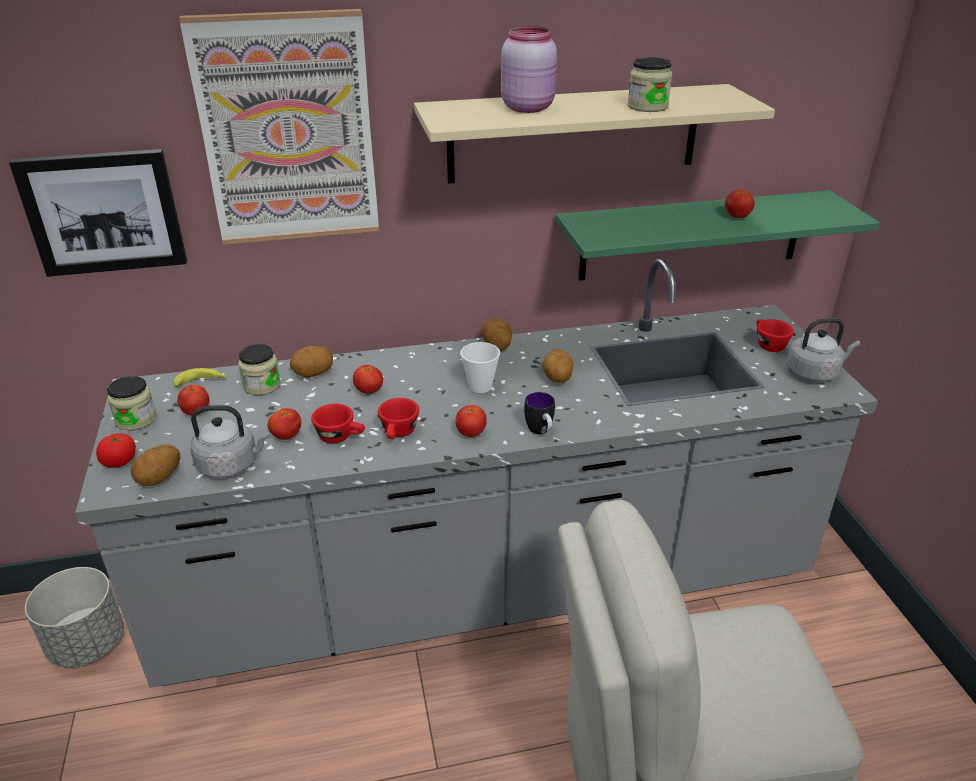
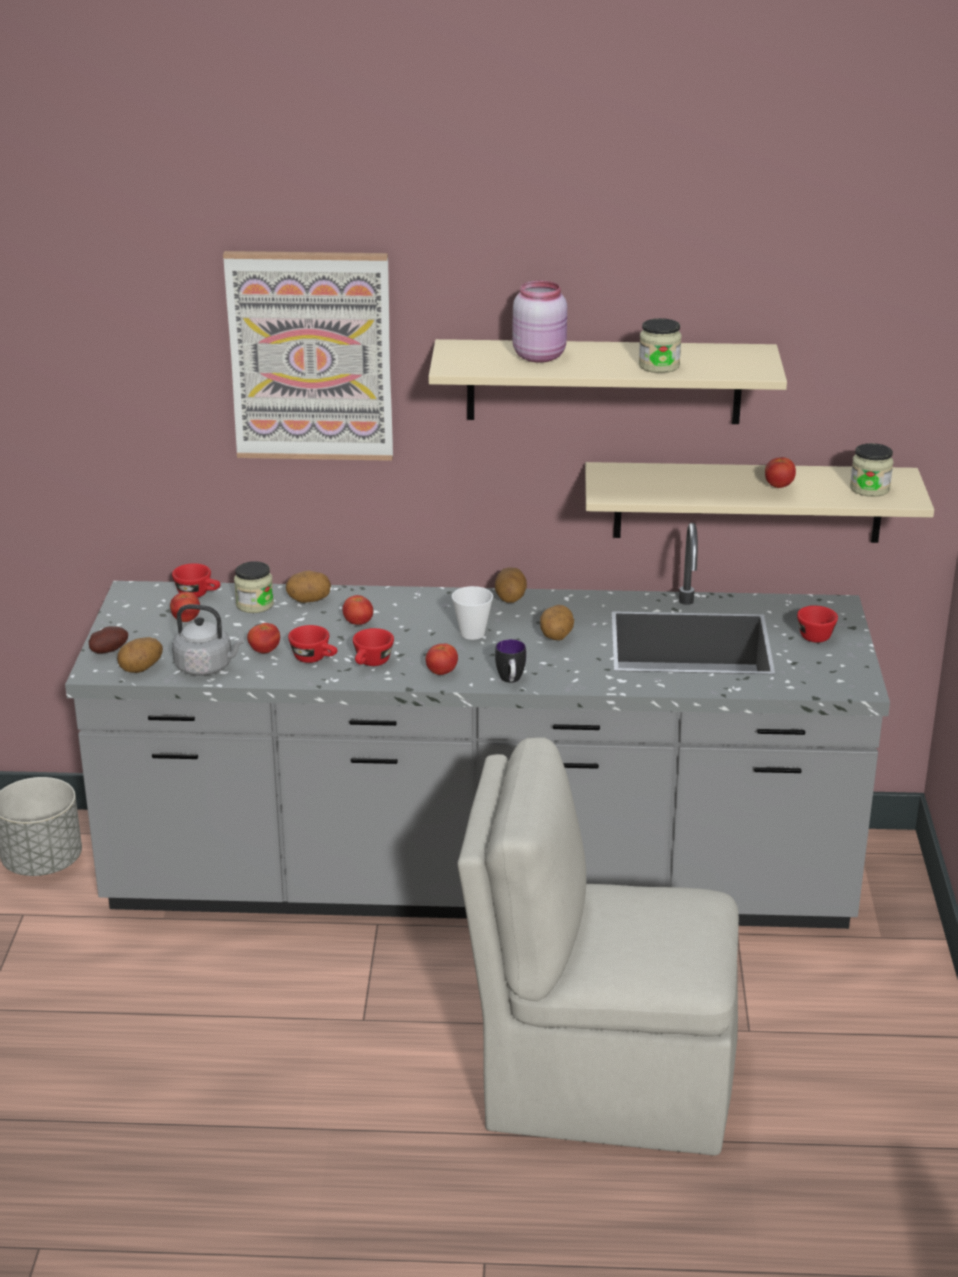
camera: 15 degrees right, 5 degrees down
(104, 212) = (132, 416): picture -> none
(120, 462) = (109, 651): tomato -> potato
(136, 419) = (129, 619): jar -> jar (869, 489)
(202, 382) = (198, 594): banana -> red cup
(692, 235) = (748, 502): green shelf -> beige shelf
(814, 373) = (842, 668): grey kettle -> none

